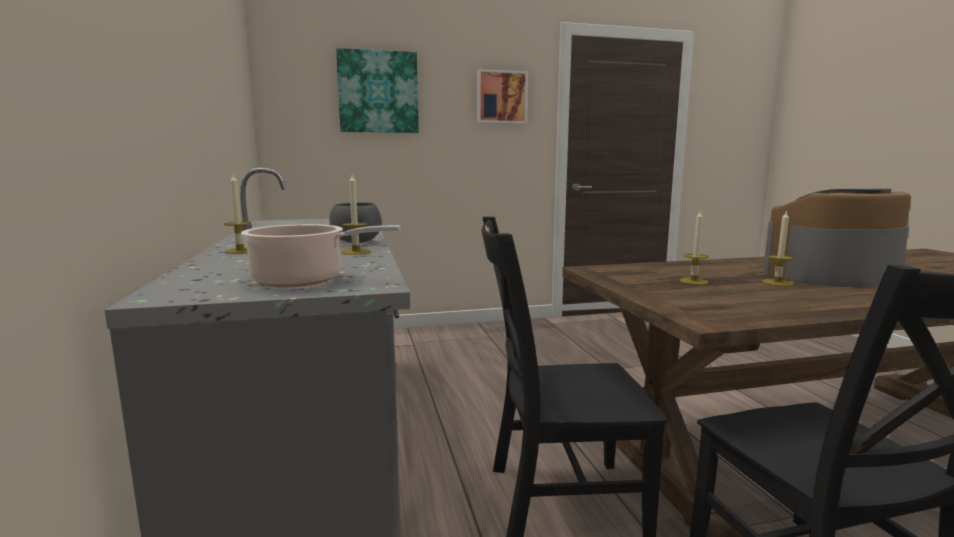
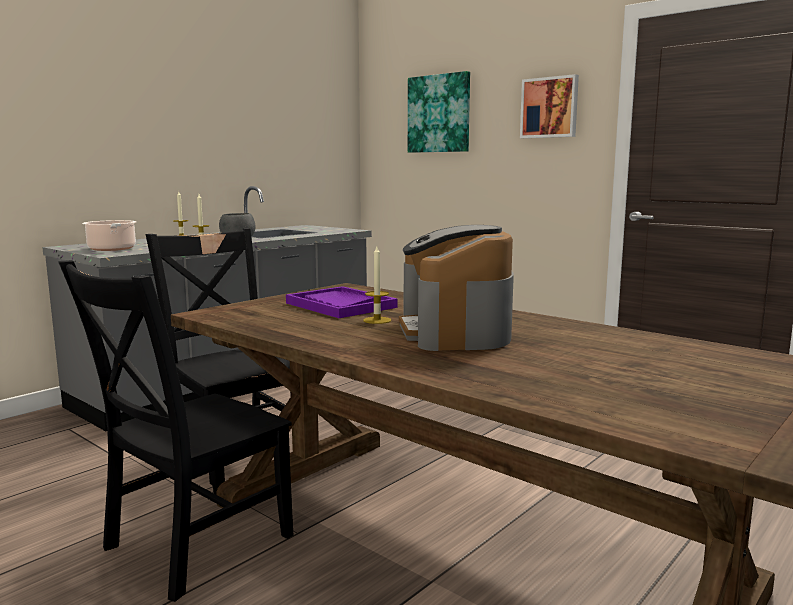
camera: 55 degrees right, 0 degrees up
(693, 281) = (340, 305): candle -> purple tray
(832, 276) = (455, 331): coffee machine -> coffee machine turned 135 degrees counterclockwise

